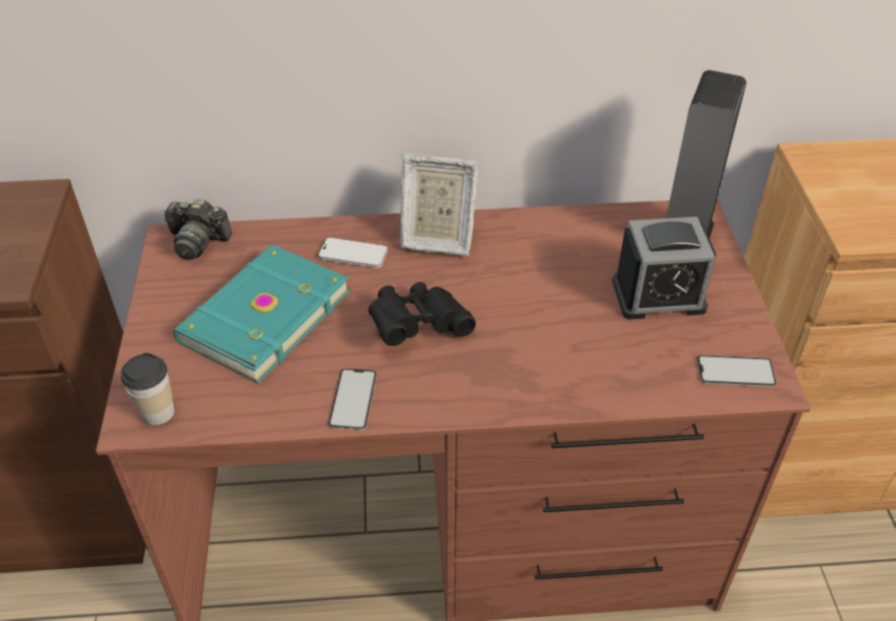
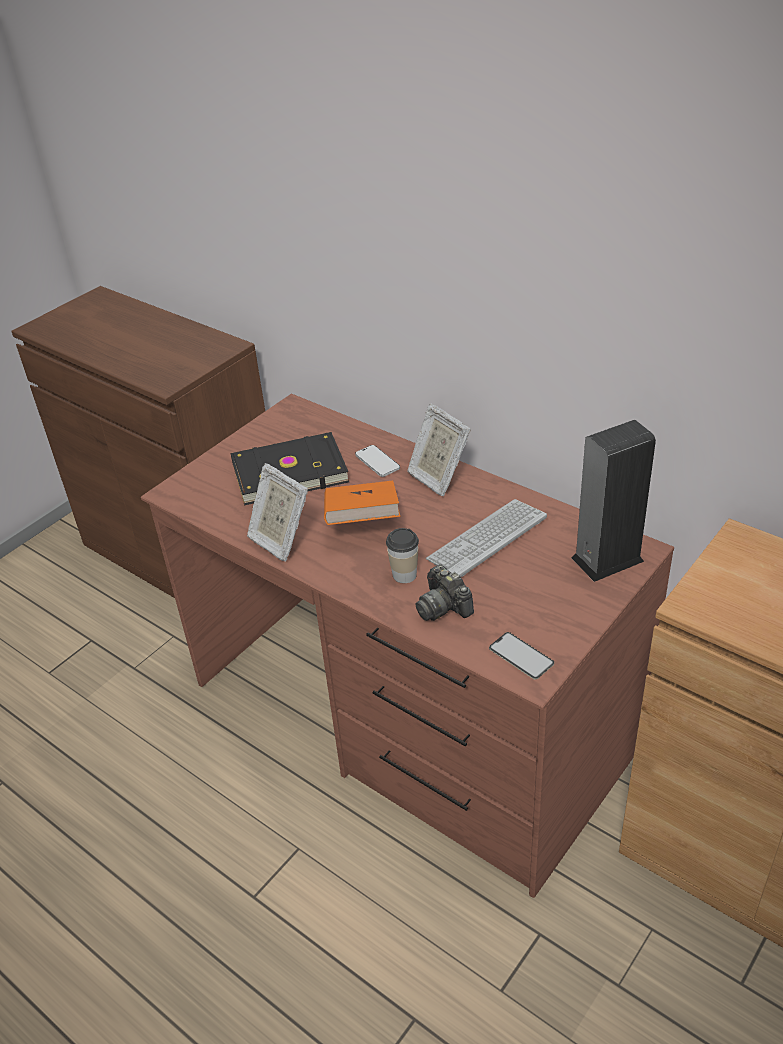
camera: 45 degrees right, 5 degrees down
(157, 412) = (184, 493): cup -> cup (404, 575)
(197, 241) = (304, 414): camera -> camera (443, 606)
(262, 316) = (288, 471): turquoise book -> black book
(353, 399) = (280, 540): phone -> picture frame
(418, 326) = (362, 521): black binoculars -> orange book
(563, 276) = (487, 539): none -> keyboard
(658, 295) = (535, 584): alarm clock -> none

